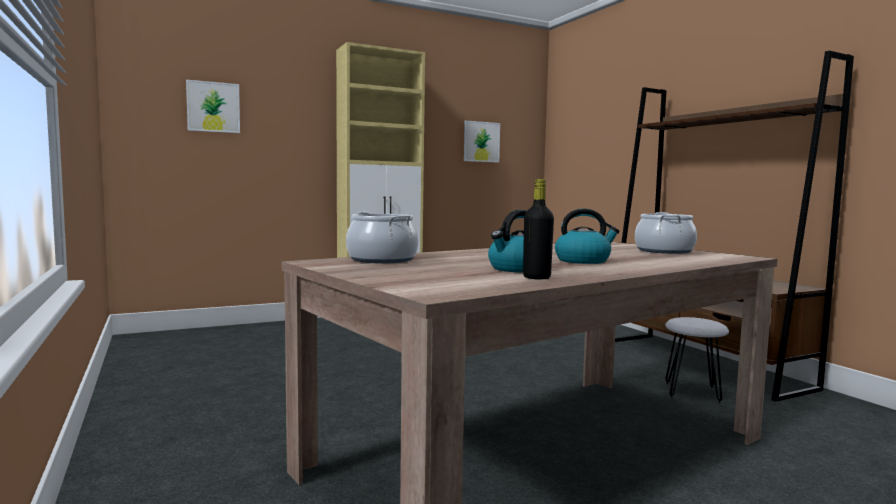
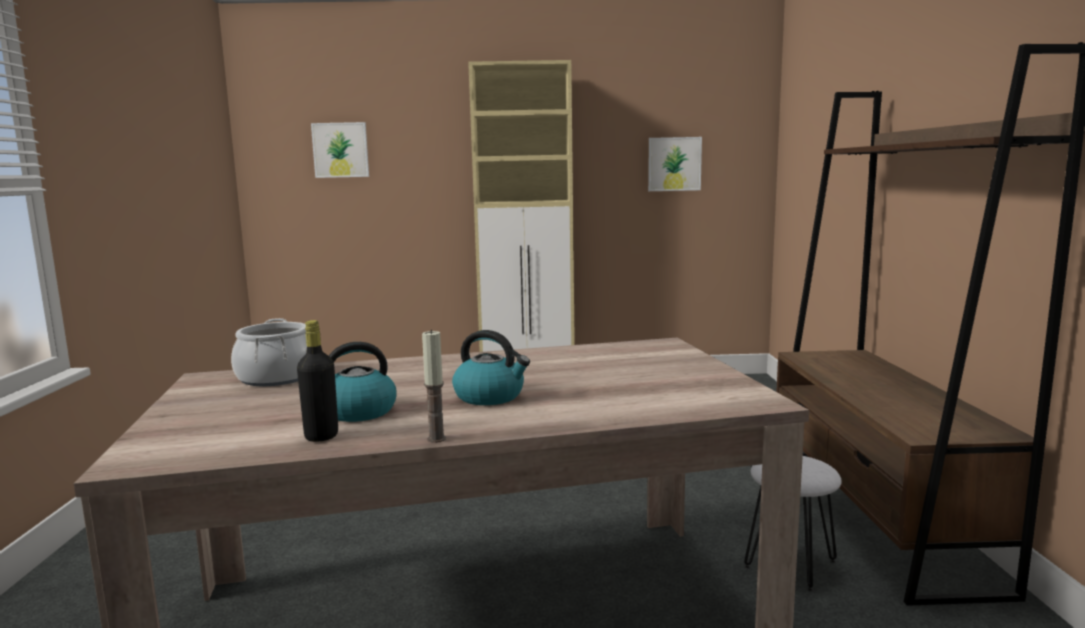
camera: 25 degrees right, 5 degrees up
(620, 274) = (436, 439): none -> candle
(664, 251) = (681, 375): cooking pot -> none

